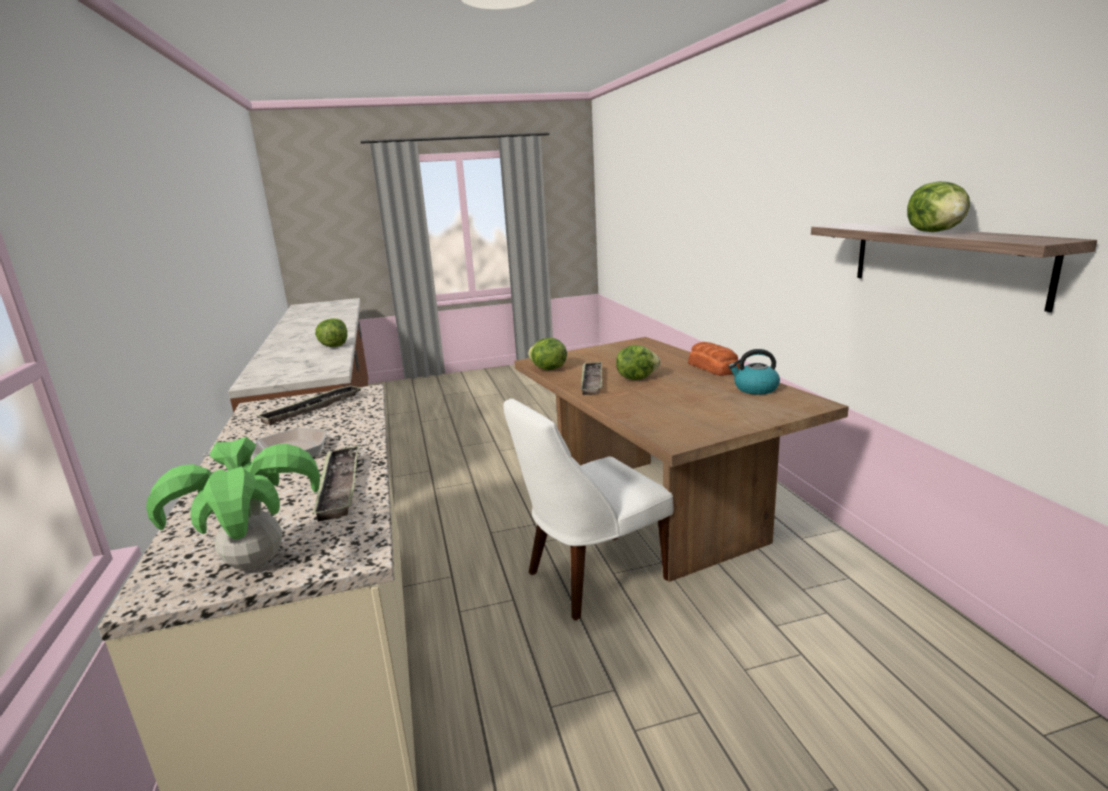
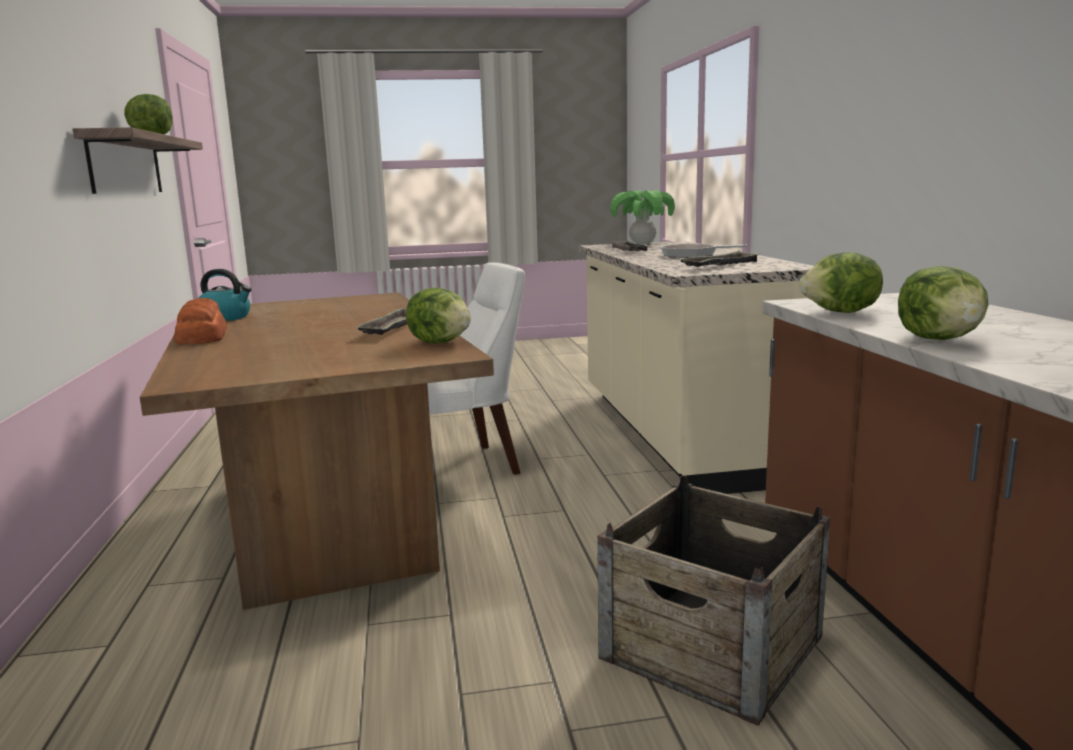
camera: 175 degrees left, 5 degrees down
(434, 464) = (712, 647): none -> crate
(636, 378) = (329, 329): lettuce -> lettuce (841, 313)

